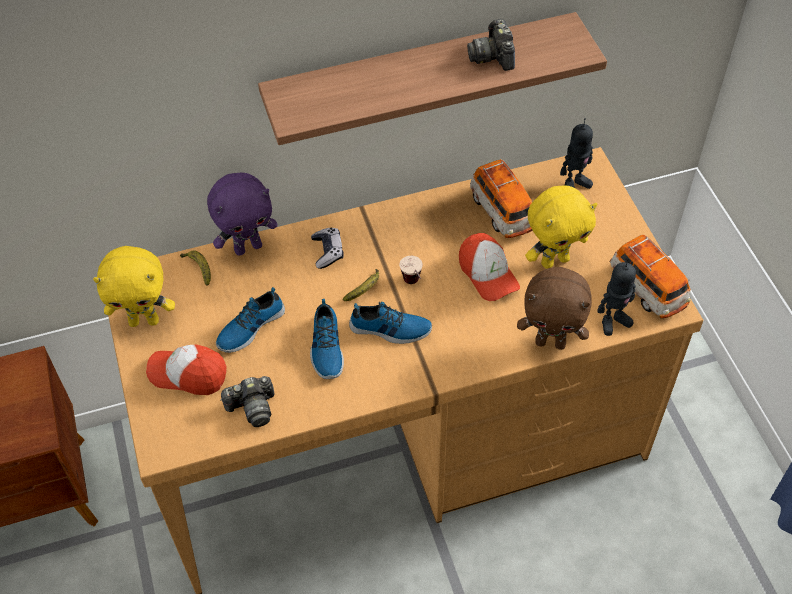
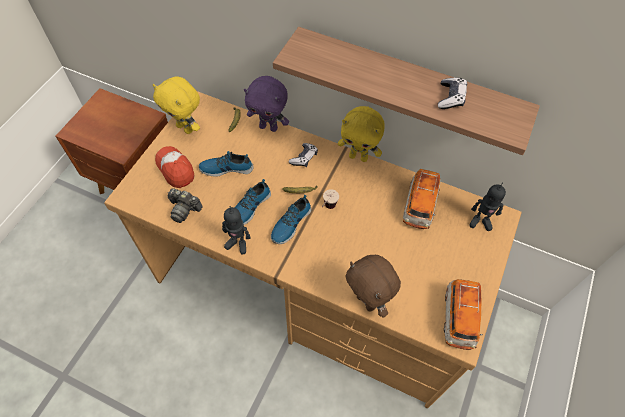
camera: 40 degrees right, 5 degrees up
(390, 329) = (290, 223): shoe -> shoe turned 75 degrees clockwise
(488, 274) = (373, 234): cap -> none
(493, 56) = (450, 97): camera -> game controller
(554, 260) = (420, 256): yellow plush toy -> yellow plush toy (358, 157)
(613, 321) = (417, 319): toy robot -> toy robot (237, 243)

